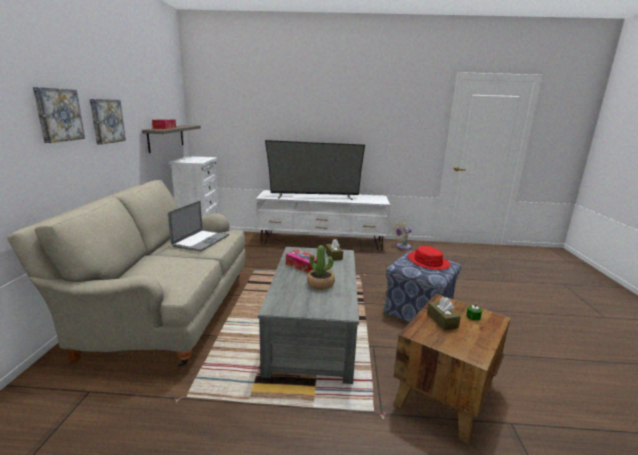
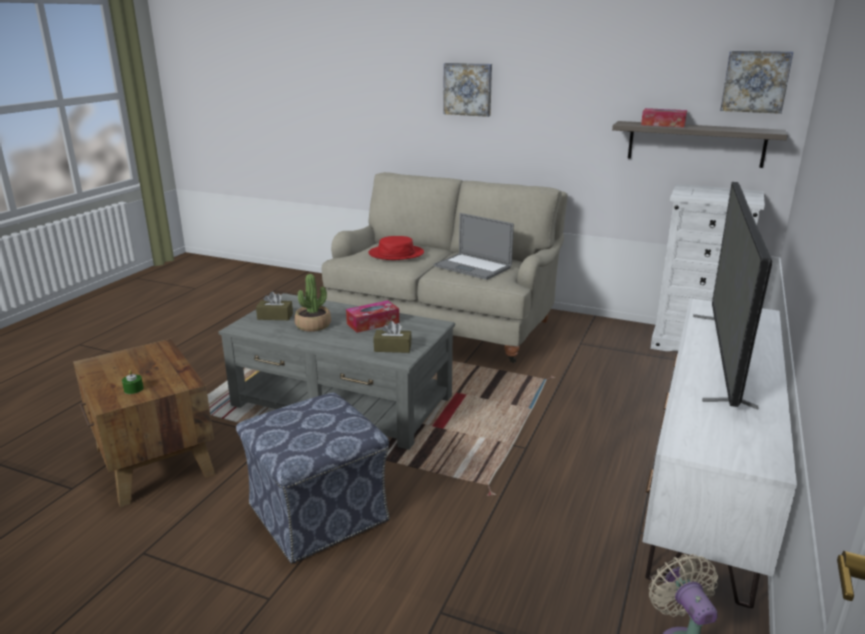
camera: 110 degrees right, 5 degrees up
(106, 121) = (540, 101): picture -> picture (755, 81)
(428, 261) = (310, 427): red hat -> red hat (396, 253)
(442, 320) = (155, 367): brown tissue box -> brown tissue box (275, 316)

